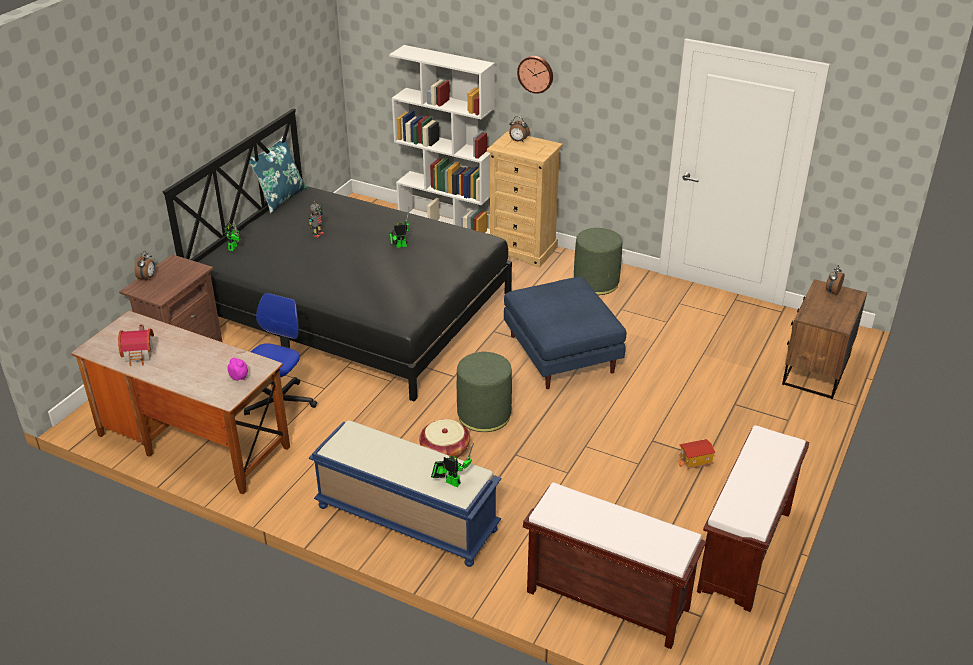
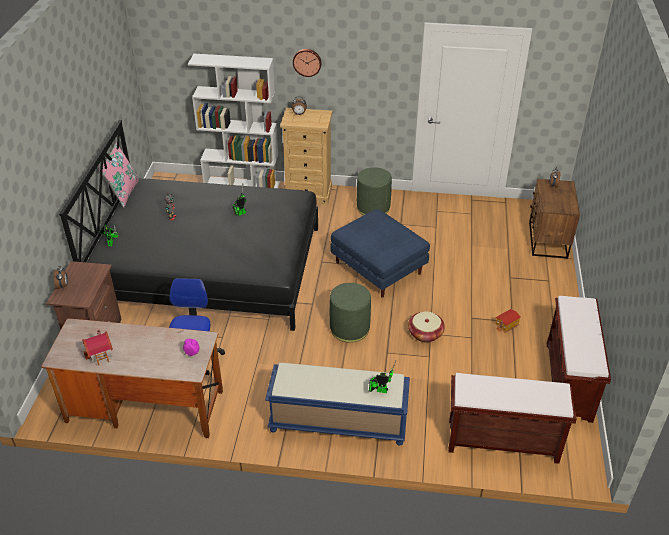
camera: 20 degrees left, 5 degrees up
(280, 198) = (123, 193): blue pillow -> pink pillow
(445, 450) = (336, 362): basket -> basket (425, 333)

